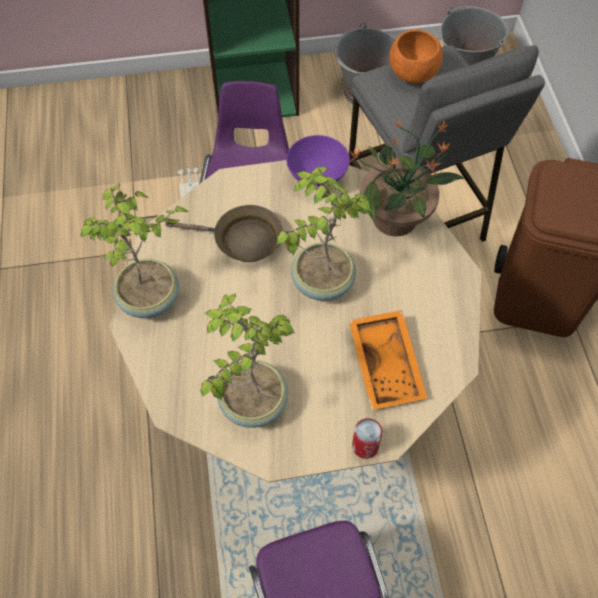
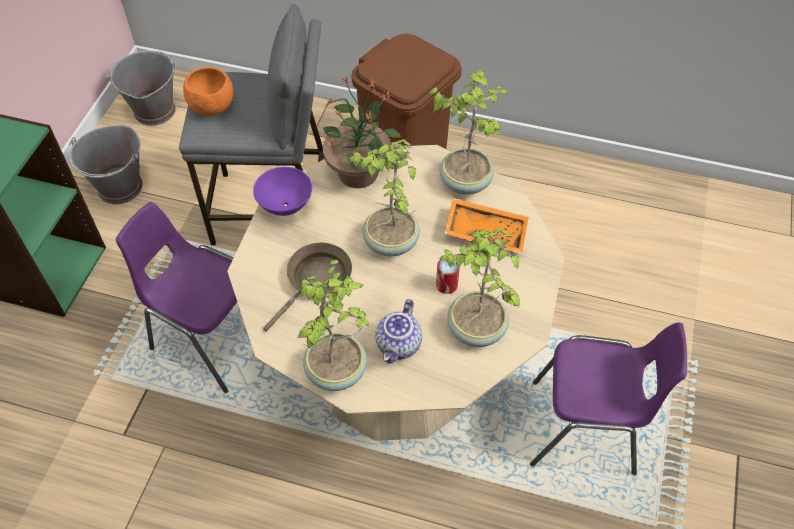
camera: 65 degrees left, 5 degrees down
(201, 340) = (399, 345): none -> teapot
(365, 446) = (546, 272): can -> can (446, 285)
(446, 318) = (465, 181): none -> potted plant

